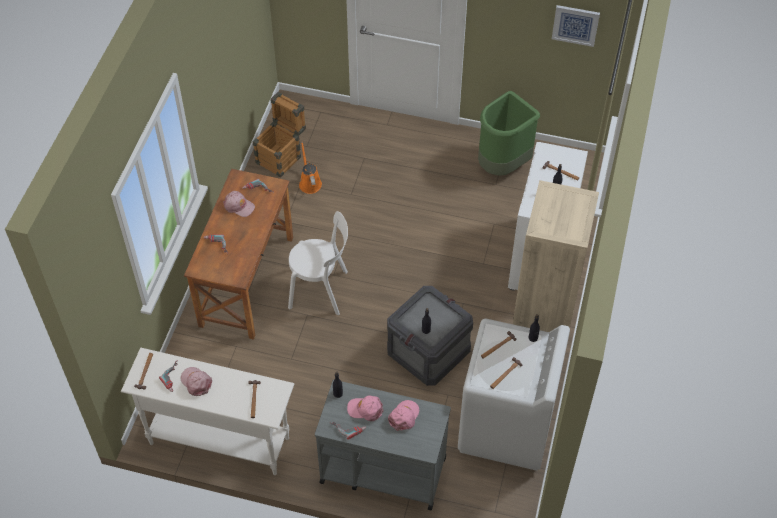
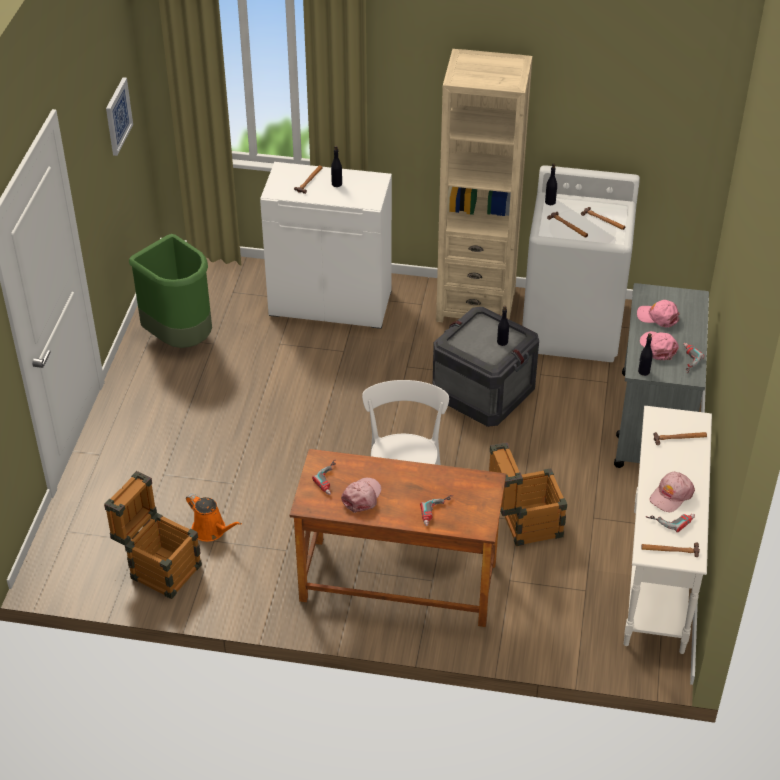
camera: 95 degrees left, 10 degrees down
(286, 361) = (523, 525): none -> crate
(309, 182) = (211, 530): orange watering can -> orange watering can turned 120 degrees counterclockwise
(365, 409) = (658, 347): pink cap -> pink cap turned 150 degrees clockwise

